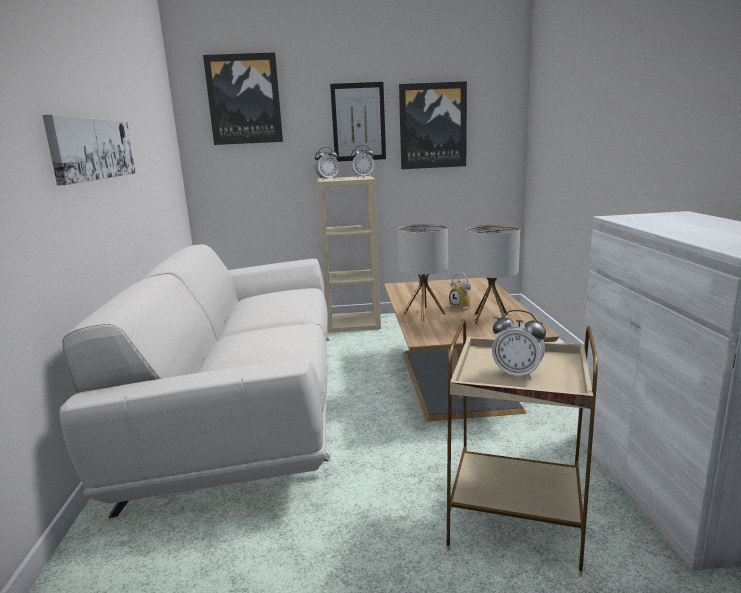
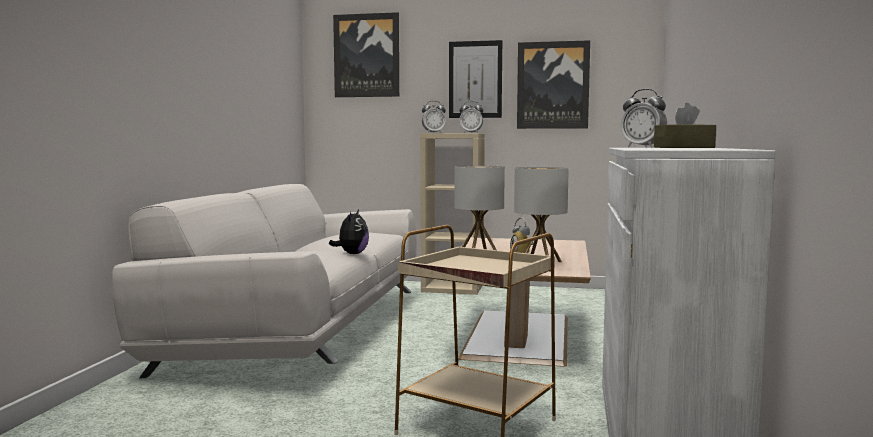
camera: 15 degrees right, 10 degrees down
(92, 149) = (197, 79): picture -> none
(307, 331) = (352, 254): none -> plush toy
(517, 374) = (470, 268): alarm clock -> alarm clock (642, 147)
(697, 222) = (684, 147): none -> brown tissue box

